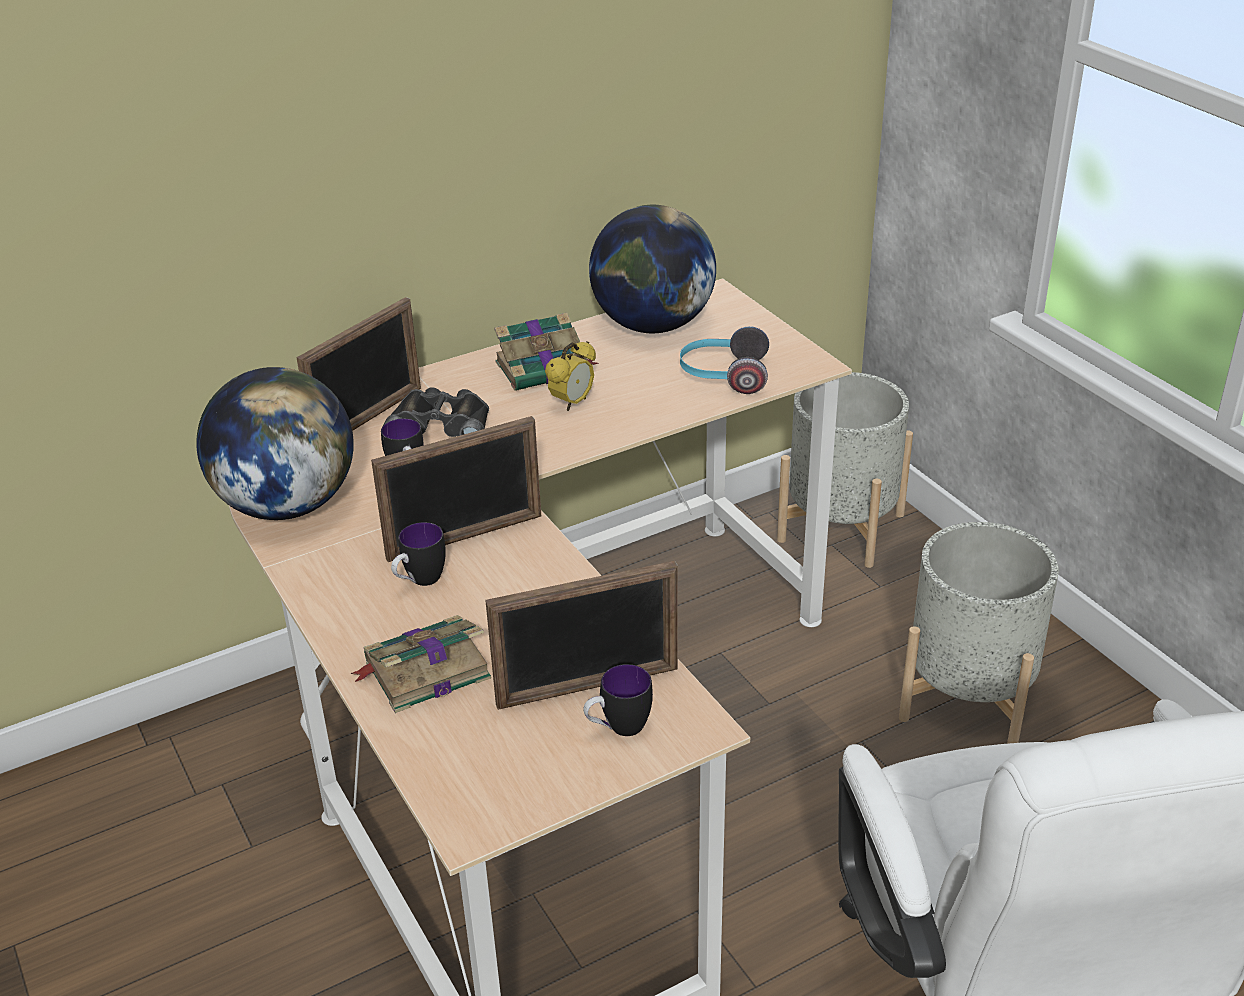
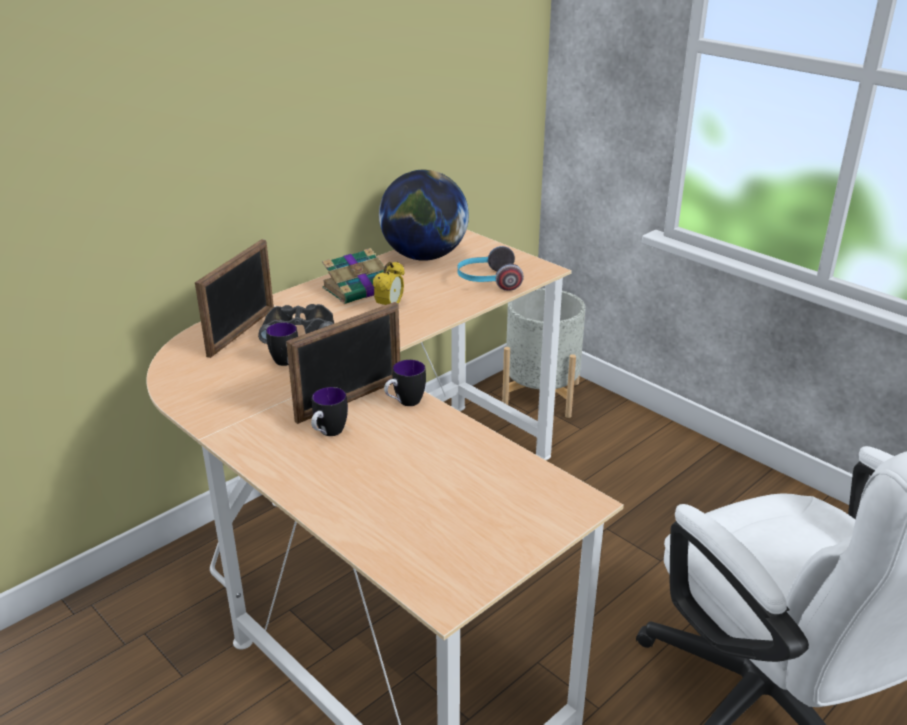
camera: 15 degrees left, 5 degrees down
(287, 505) = (201, 395): globe -> none
(424, 671) = (359, 494): book -> none
(588, 687) = (489, 488): picture frame -> none
(618, 729) = (525, 513): mug -> mug (404, 403)
(968, 697) = (664, 489): grey planter -> none

